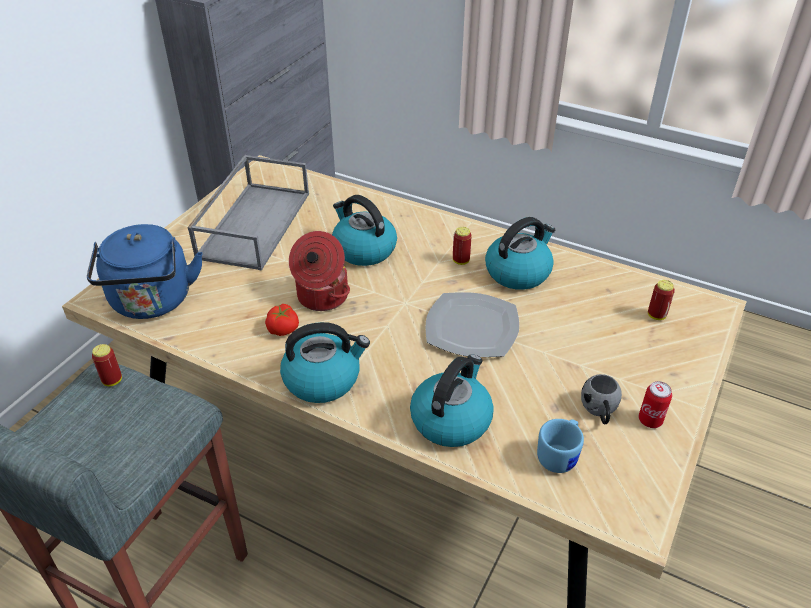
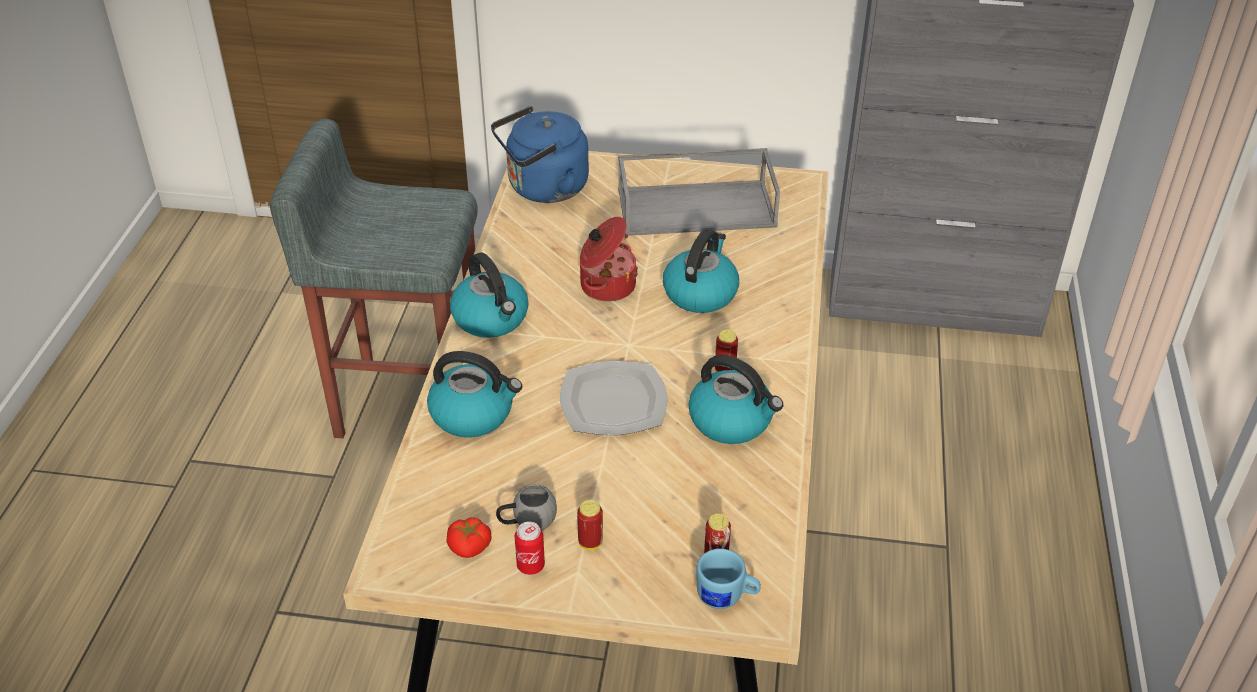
camera: 70 degrees right, 0 degrees up
(112, 380) = (447, 207): can -> can (590, 542)
(283, 328) = (547, 275): tomato -> tomato (470, 547)
(560, 455) = (454, 500): blue mug -> blue mug (726, 597)

